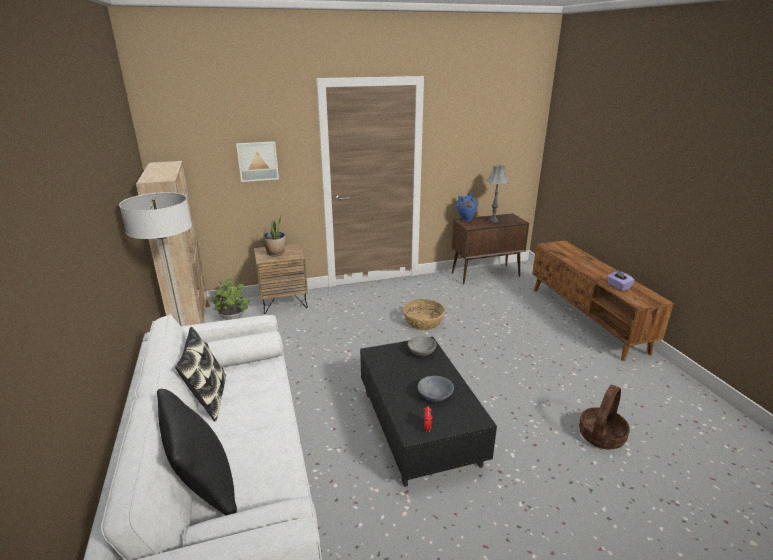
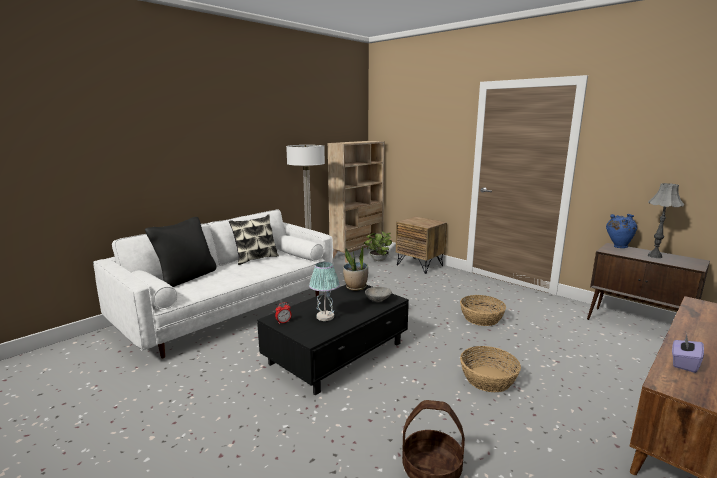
camera: 60 degrees right, 10 degrees down
(257, 161) = (429, 148): picture -> none
(276, 253) = (418, 221): potted plant -> potted plant (356, 287)
(435, 396) = (324, 317): grey bowl -> table lamp
(511, 362) = (488, 379): none -> basket

